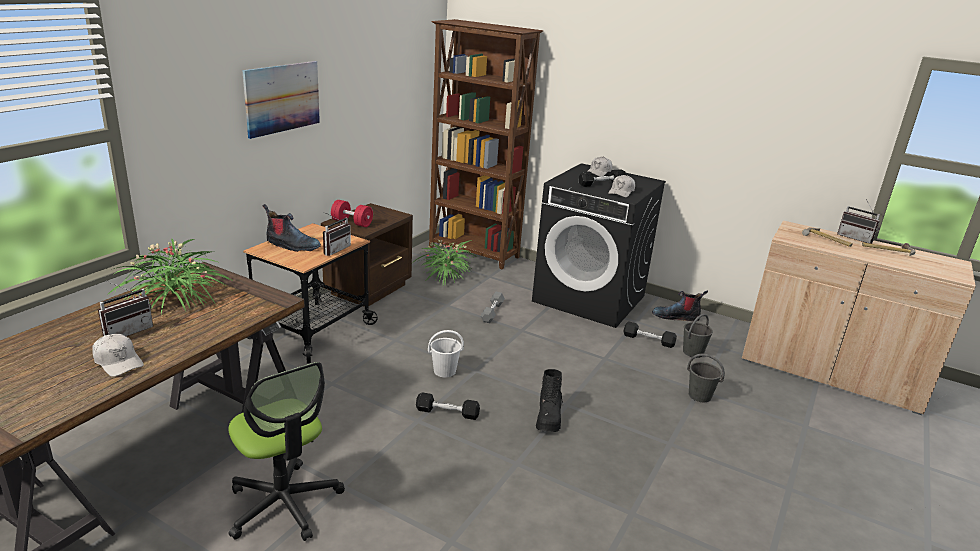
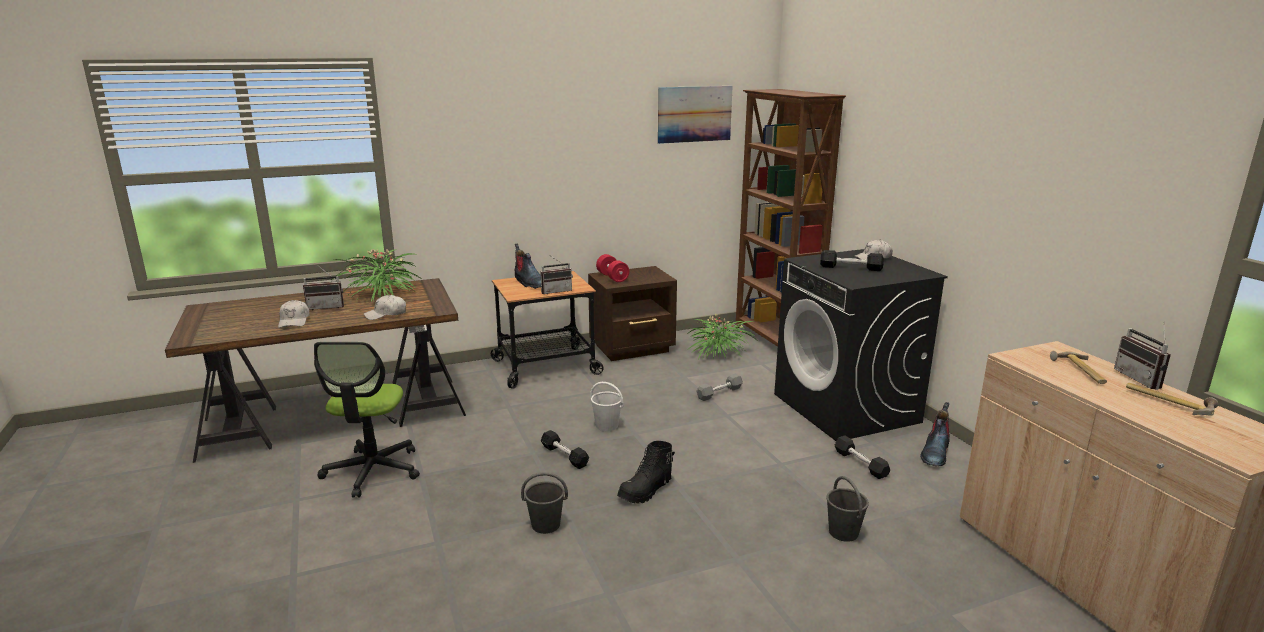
camera: 40 degrees right, 5 degrees down
(282, 98) = (547, 153): picture -> picture (694, 114)
(621, 192) = (858, 277): white cap -> white cap (386, 314)
(676, 317) = (935, 453): boot -> boot turned 105 degrees counterclockwise
(693, 352) = (902, 492): grey bucket -> grey bucket (546, 525)

